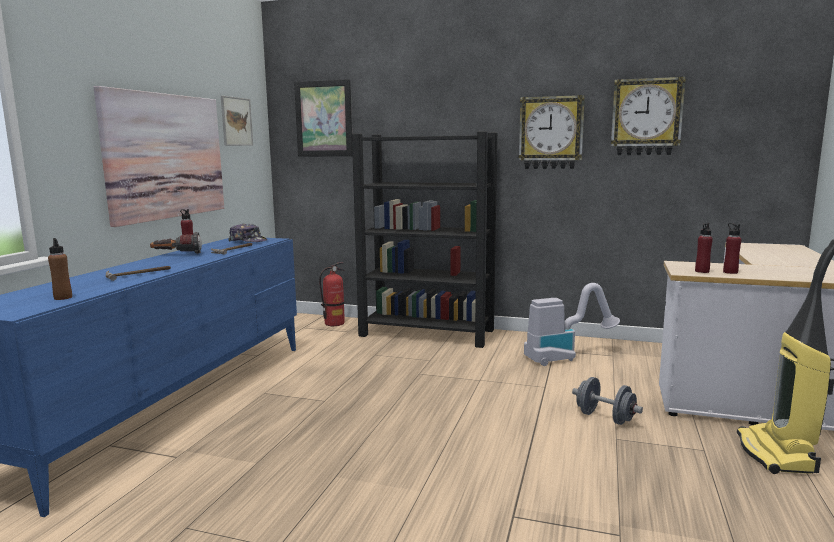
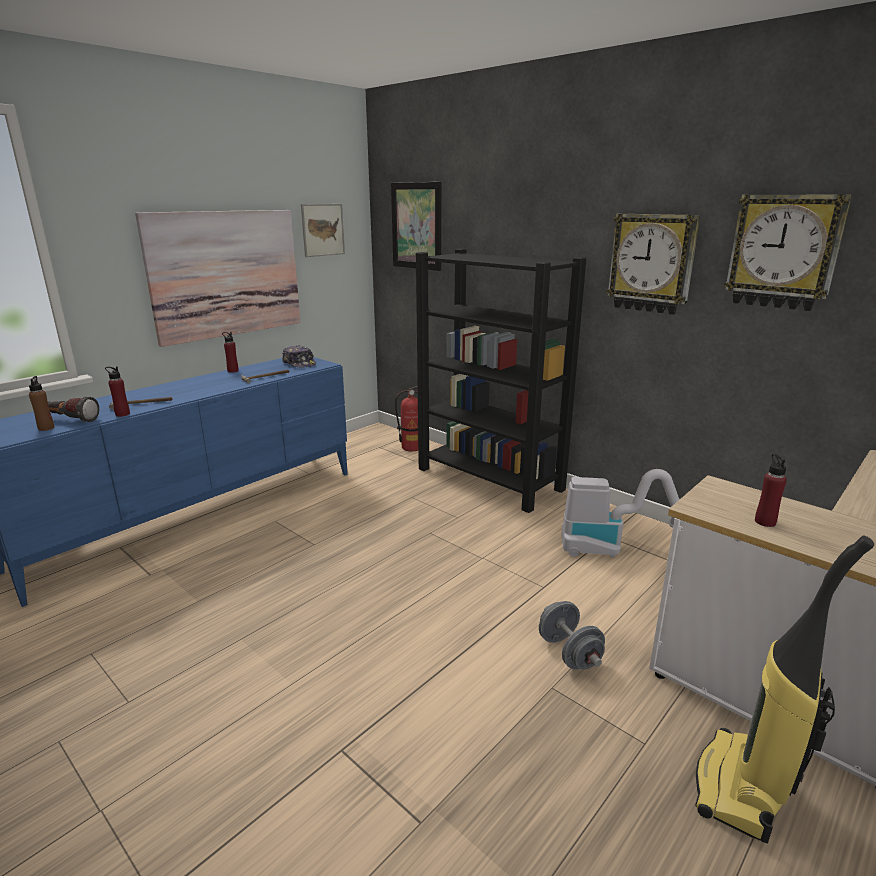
camera: 25 degrees right, 10 degrees up
(177, 254) = (213, 377): flashlight -> flashlight (70, 420)
(702, 271) = (724, 511): red bottle -> red bottle (122, 414)

